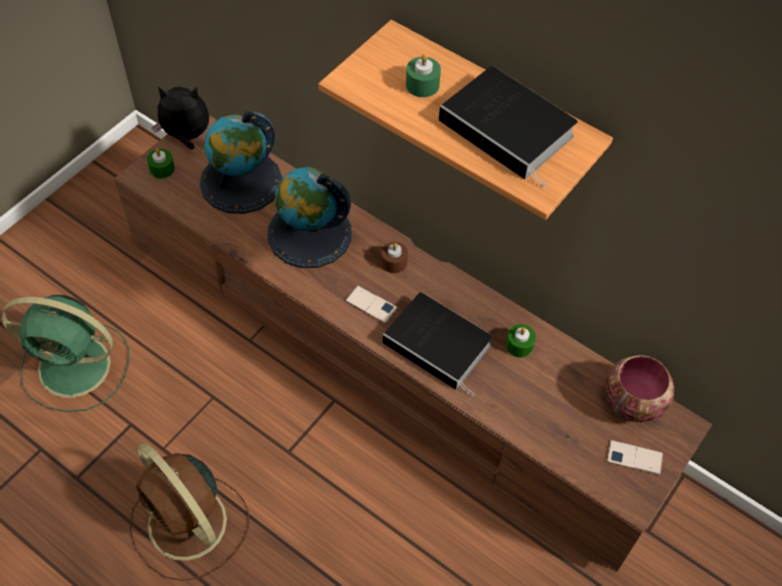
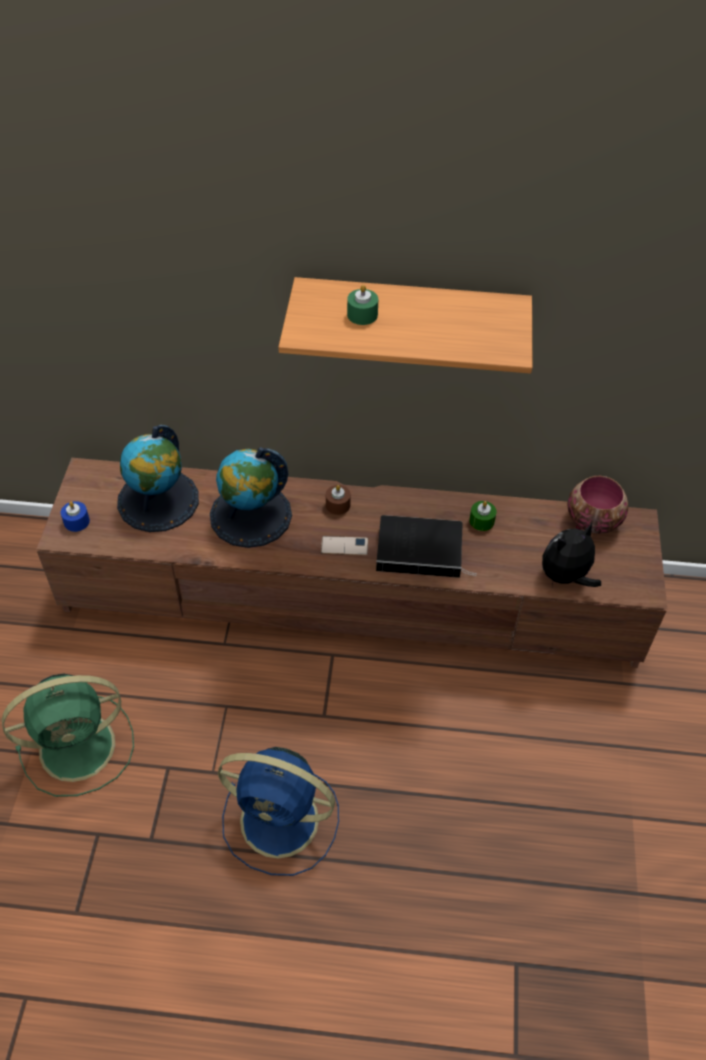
camera: 30 degrees left, 5 degrees down
(162, 169) = (76, 521): green candle -> blue candle
(186, 136) = (78, 485): plush toy -> plush toy (565, 577)
(189, 525) = (283, 821): brown fan -> blue fan
(510, 129) = (455, 320): book -> none
(634, 458) = (623, 560): phone -> none

